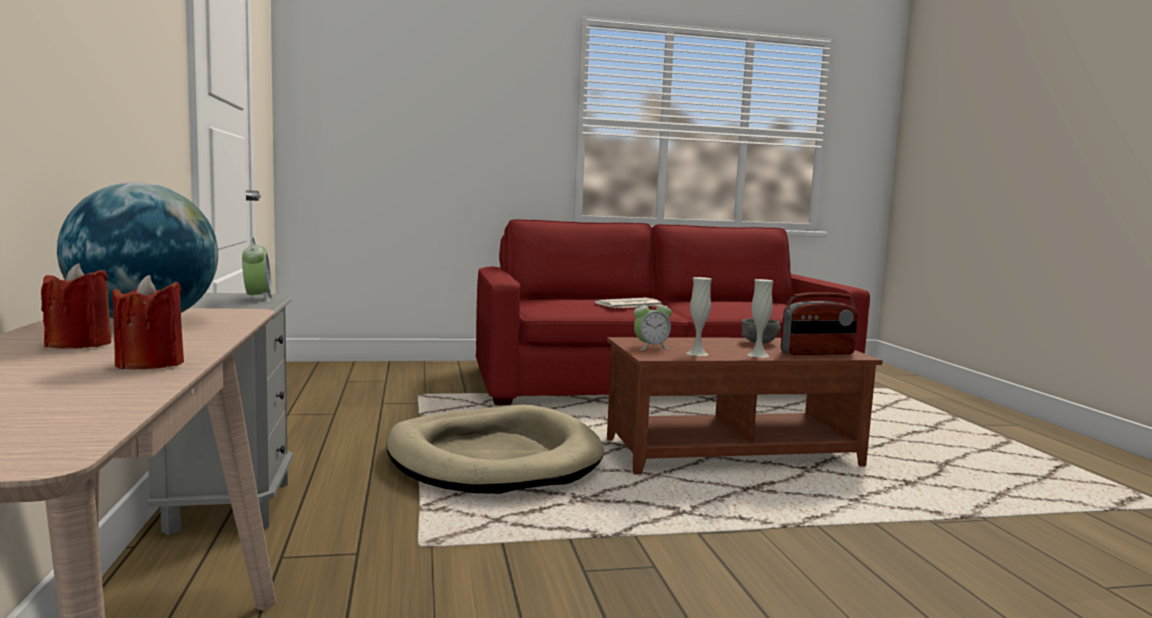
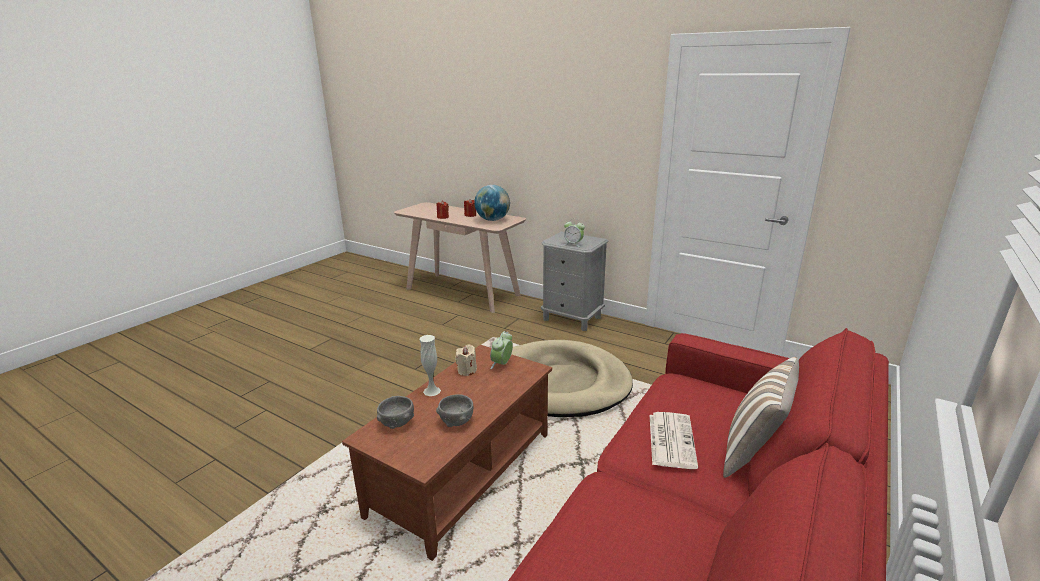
camera: 135 degrees right, 15 degrees up
(597, 298) = (754, 454): none -> pillow
(697, 353) = (467, 371): white vase -> beige candle
(817, 353) = (397, 423): radio -> grey bowl

